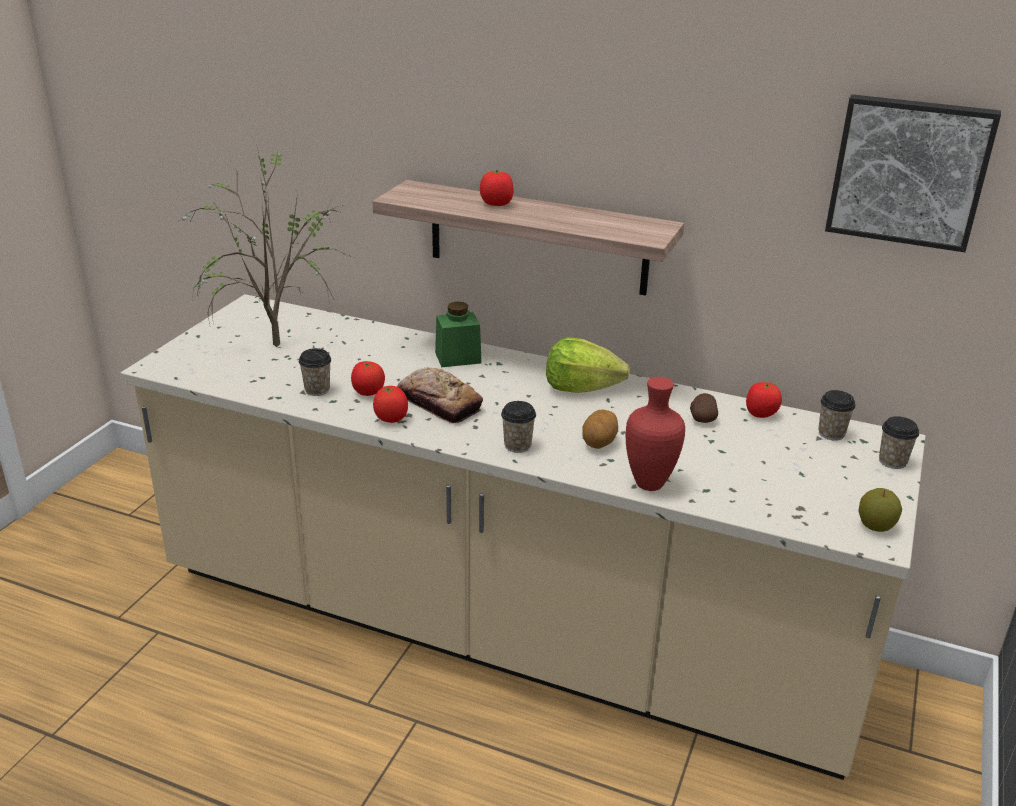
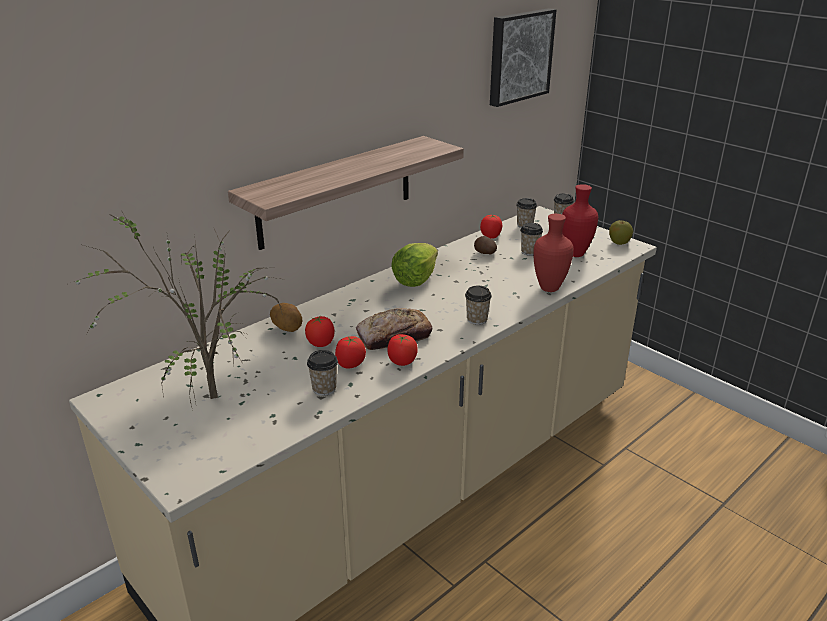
camera: 65 degrees left, 0 degrees up
(458, 358) = (328, 313): green jar -> none
(496, 204) = (330, 172): tomato -> tomato (321, 343)
(599, 443) = (492, 291): potato -> potato (287, 328)
(746, 451) = (529, 252): none -> cup
(783, 489) = (574, 253): none -> red vase

